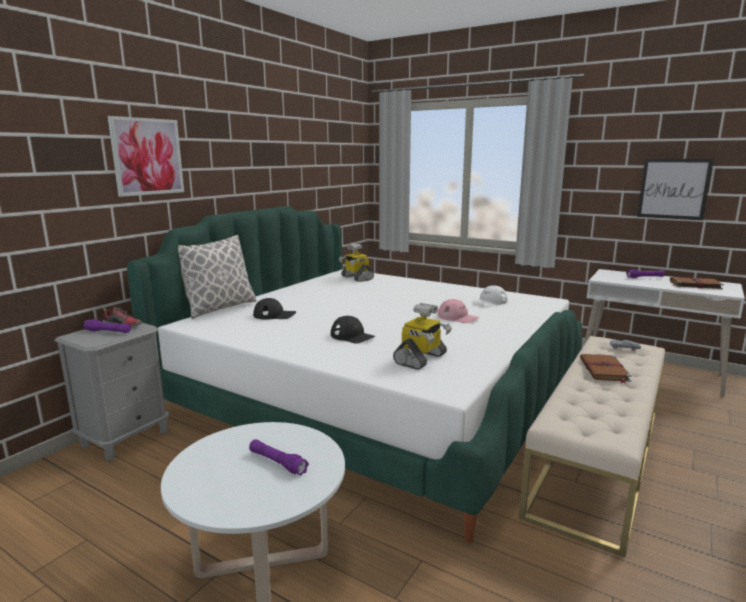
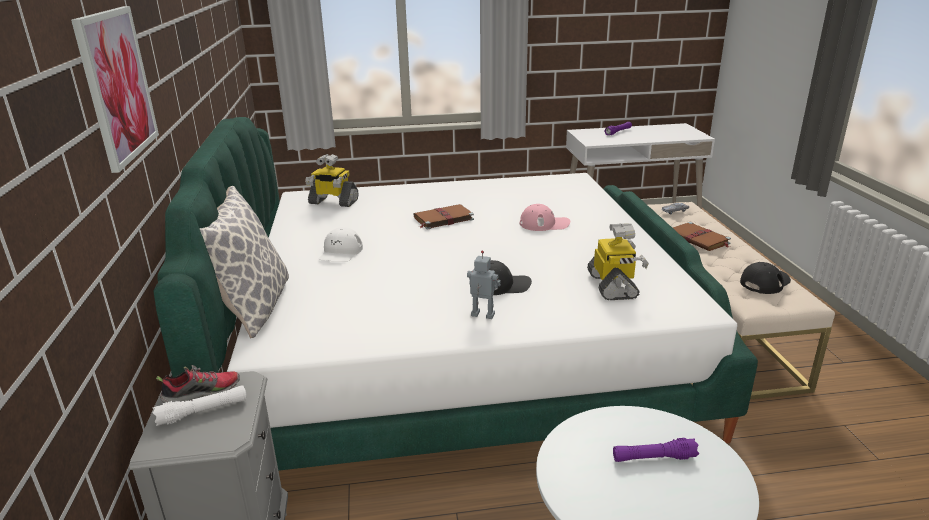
camera: 40 degrees left, 10 degrees up
(108, 332) = (203, 412): purple flashlight -> white flashlight
(274, 315) = (353, 289): black cap -> black cap (765, 282)
(307, 345) = (482, 315): none -> toy robot
(489, 302) = (533, 195): white cap -> white cap (340, 252)
(673, 189) = (628, 37): picture -> none
(694, 284) = (663, 132): brown book -> brown book (442, 219)

